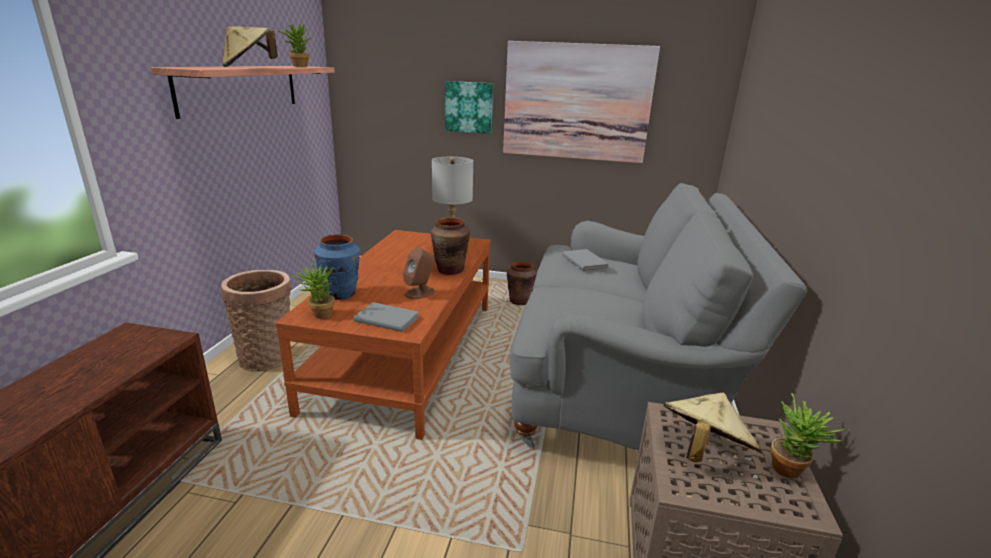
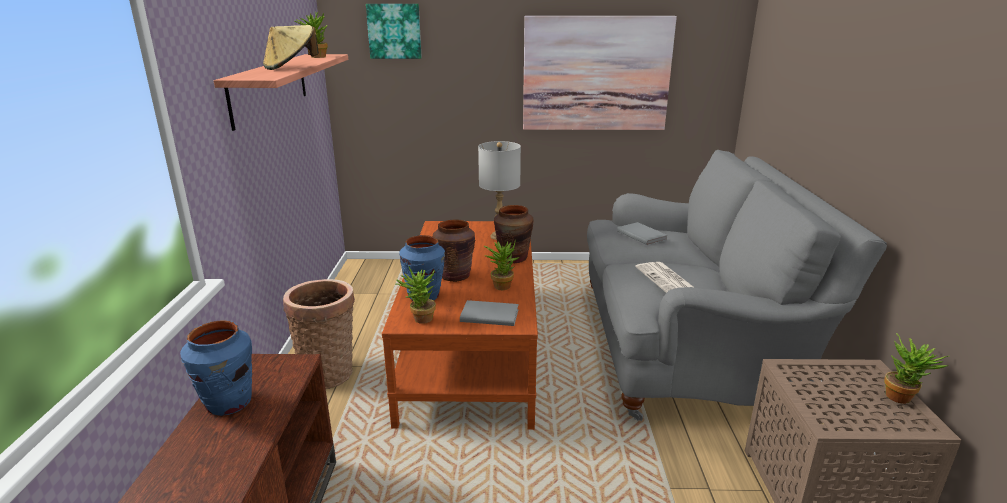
camera: 10 degrees left, 0 degrees up
(79, 366) = (228, 403): none -> blue vase
(420, 293) = (501, 285): brown speaker -> potted plant
(469, 107) = (484, 84): picture -> picture (394, 31)
(519, 301) = (554, 280): brown vase -> brown vase (455, 276)
(581, 306) = (667, 279): none -> newspaper
(702, 450) = (828, 392): beige hat -> none

